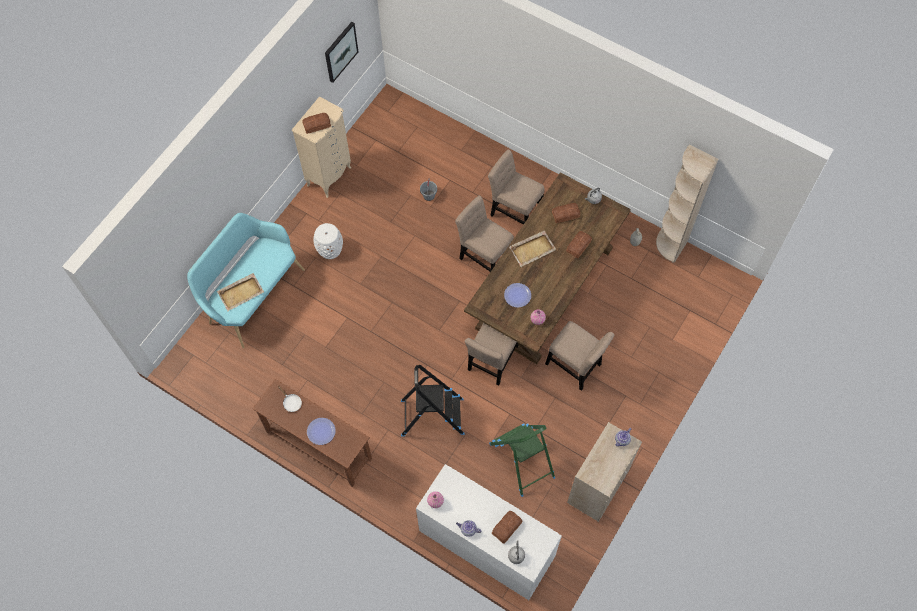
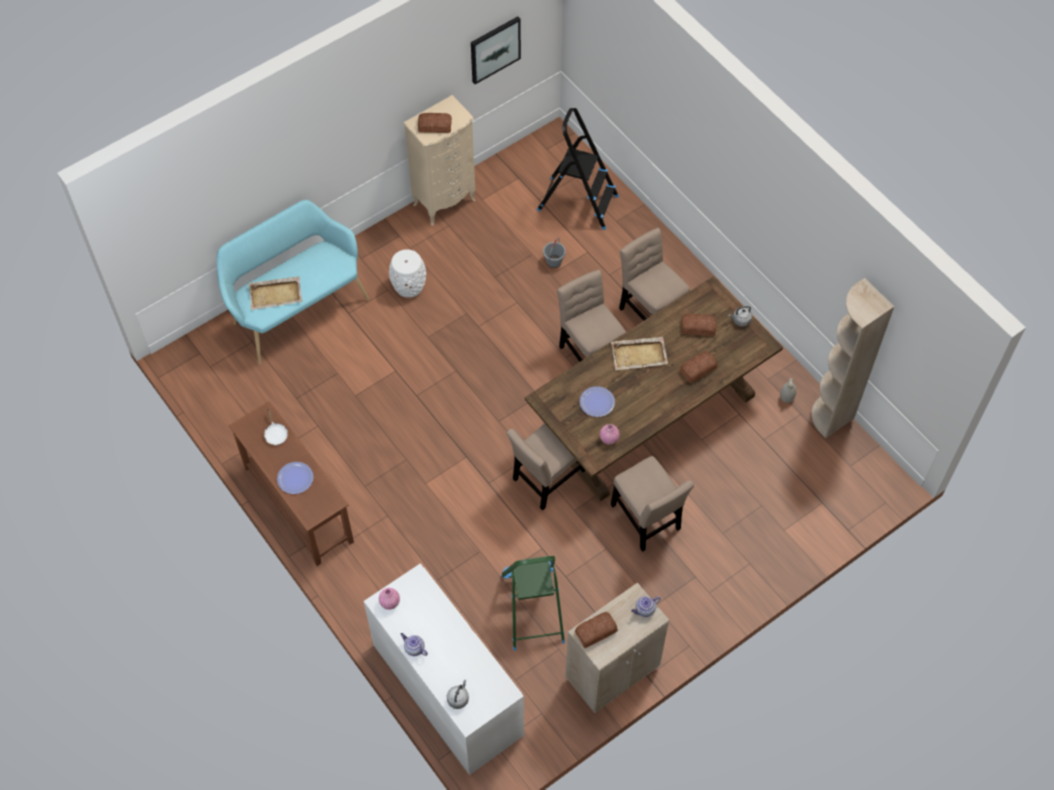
camera: 20 degrees right, 5 degrees down
(433, 417) = (447, 519): black step ladder -> black step ladder (578, 203)
(506, 527) = (460, 662): bread -> bread (595, 631)

